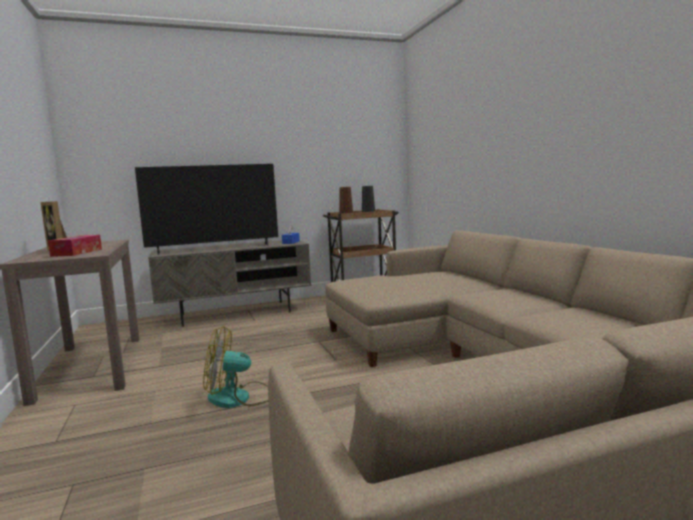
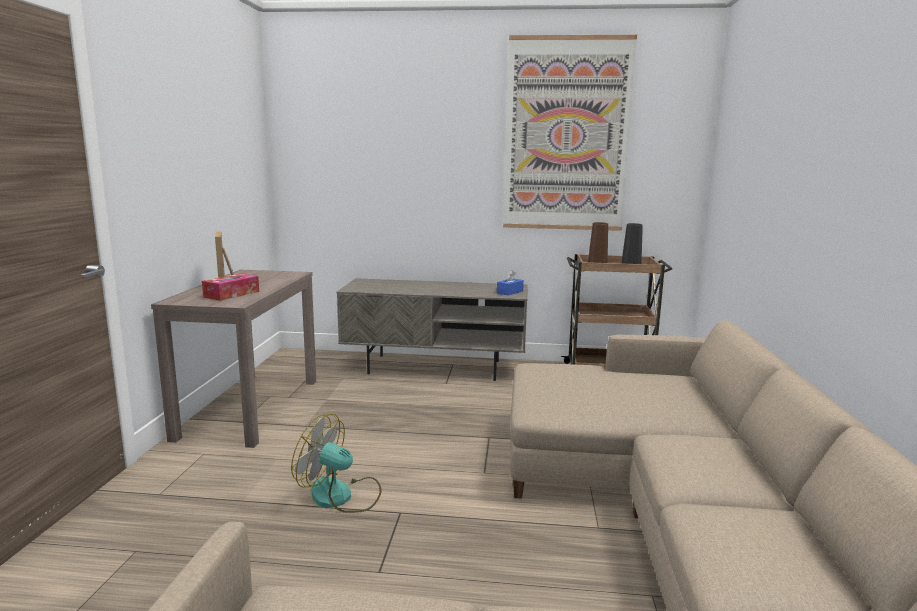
camera: 25 degrees right, 5 degrees up
(214, 249) = (415, 288): television -> none
(312, 126) = (566, 135): none -> picture

